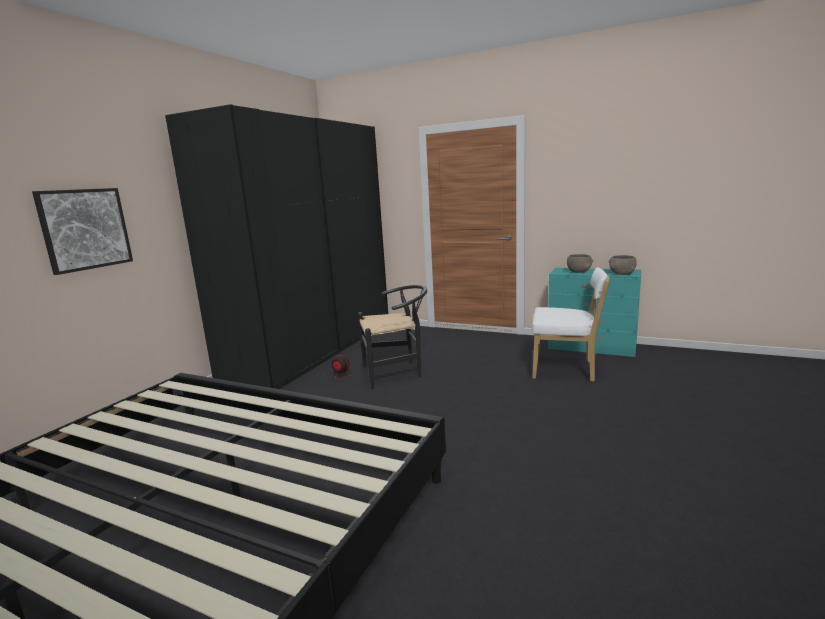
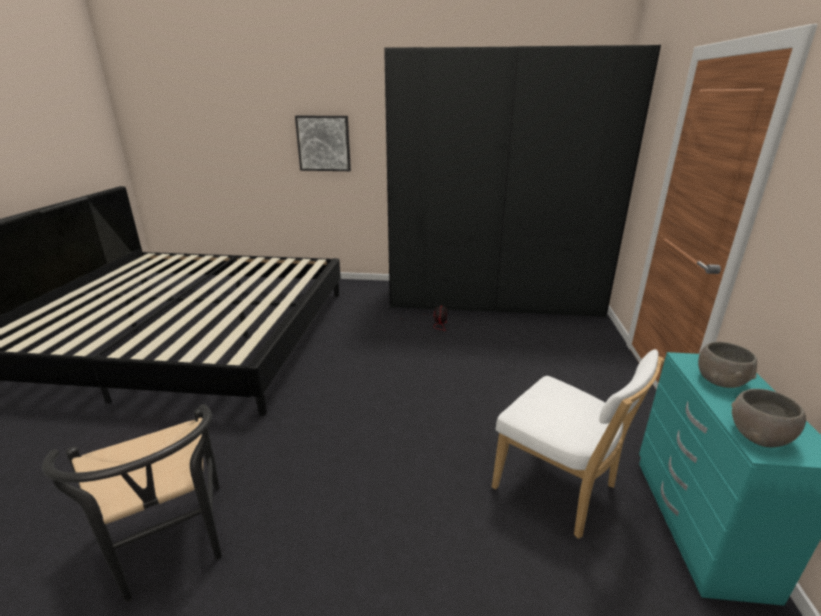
camera: 70 degrees right, 10 degrees up
(397, 372) = (466, 352): black chair -> black chair (170, 548)
(566, 370) = (559, 490): white chair -> white chair turned 45 degrees counterclockwise

